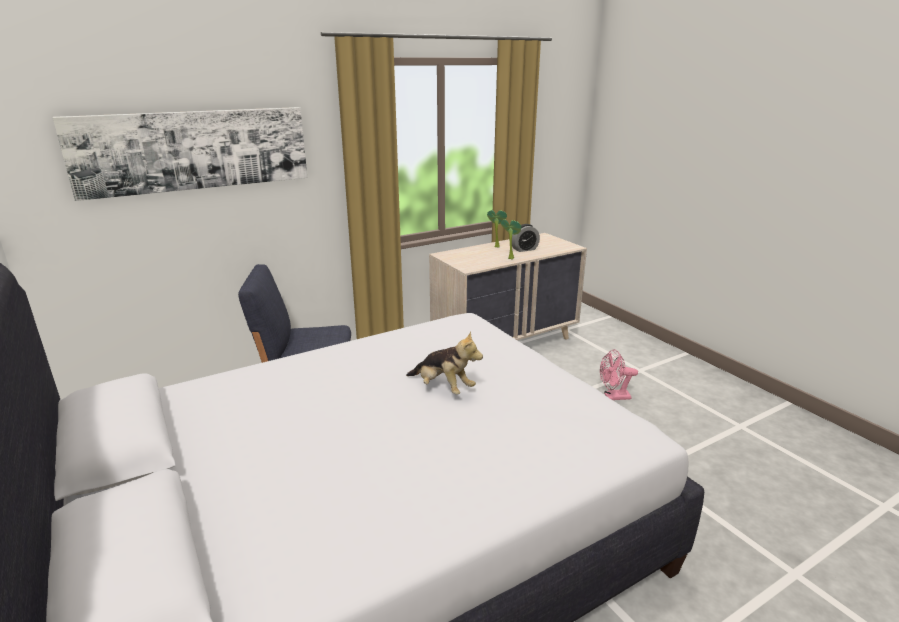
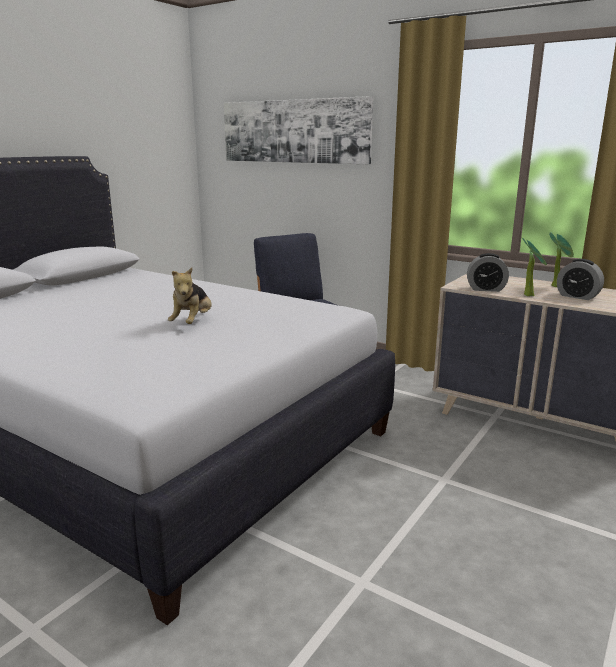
camera: 65 degrees right, 5 degrees down
(484, 263) = (485, 289): none -> alarm clock
(613, 397) = (514, 525): pink fan -> none

